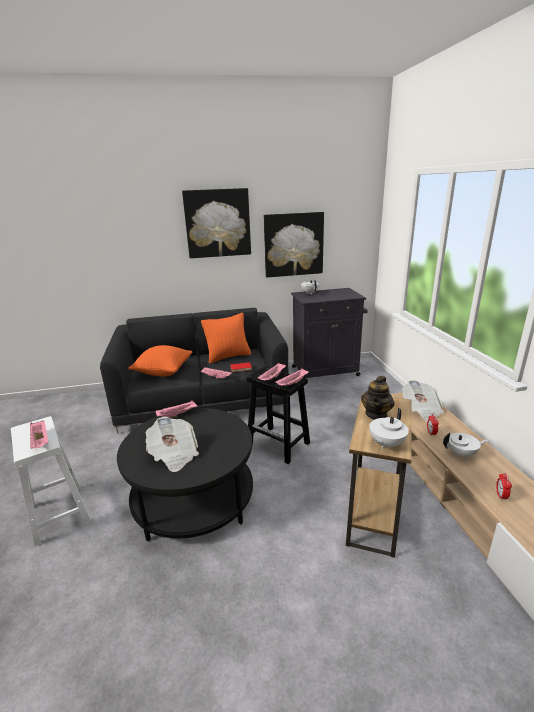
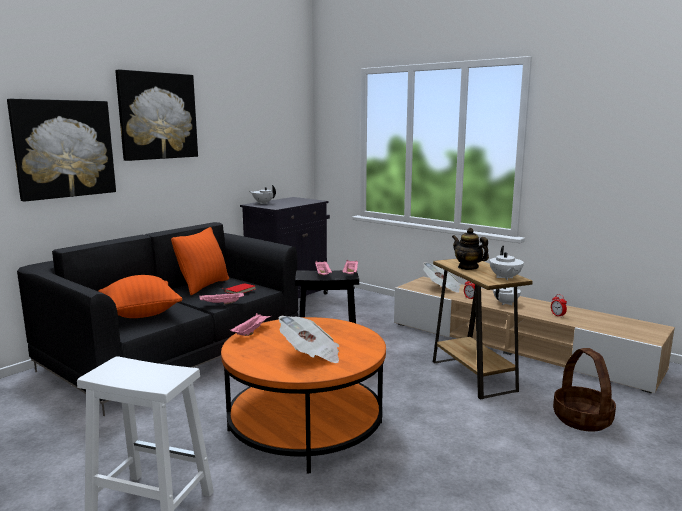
camera: 40 degrees left, 10 degrees down
(41, 441) = (161, 372): pink tray -> none
(194, 498) = (305, 426): black coffee table -> orange coffee table
(293, 244) = (238, 146): picture -> picture (64, 149)
(376, 414) = (468, 267): teapot -> teapot turned 150 degrees clockwise
(419, 633) = (582, 419): none -> basket

